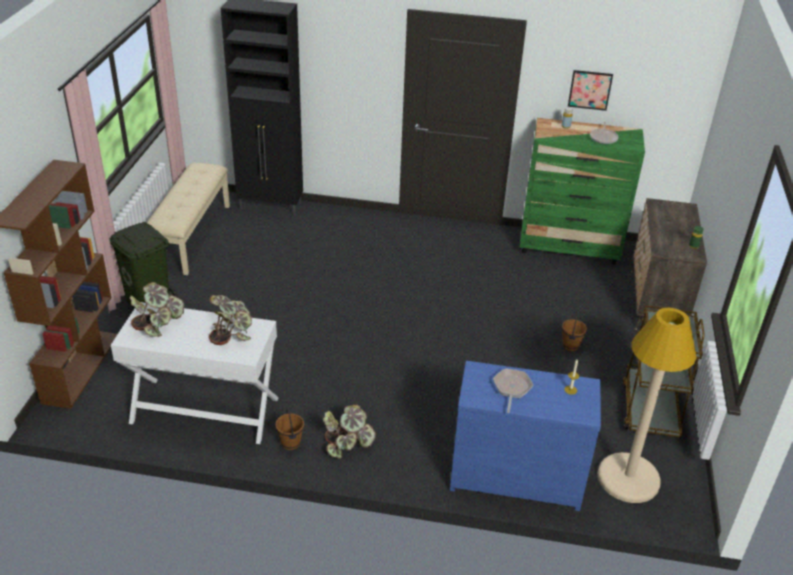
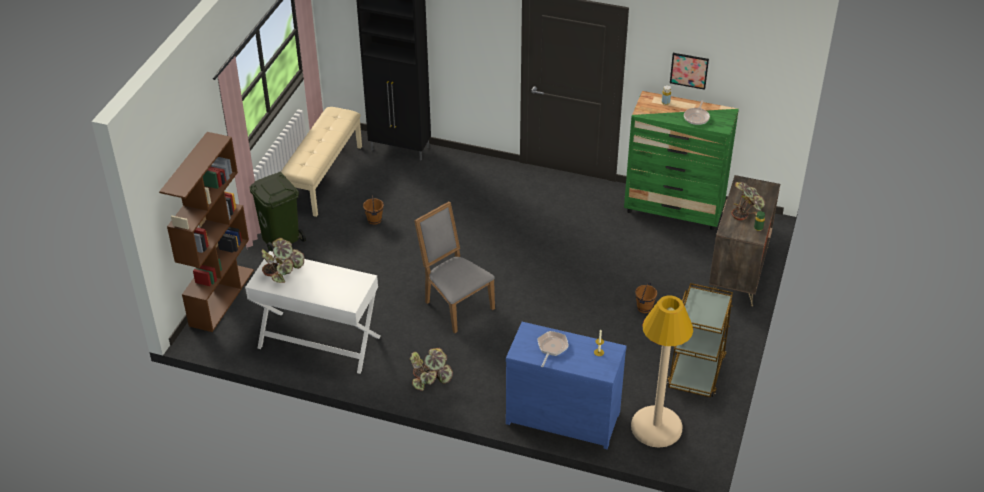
camera: 10 degrees right, 5 degrees up
(232, 331) = (340, 282): potted plant -> potted plant (747, 210)
(290, 443) = (384, 375): brown bucket -> brown bucket (374, 220)
(360, 356) = (455, 304): none -> grey chair

